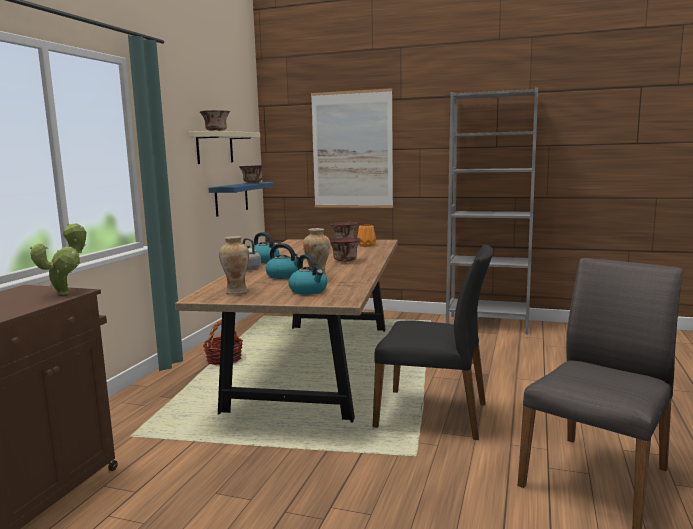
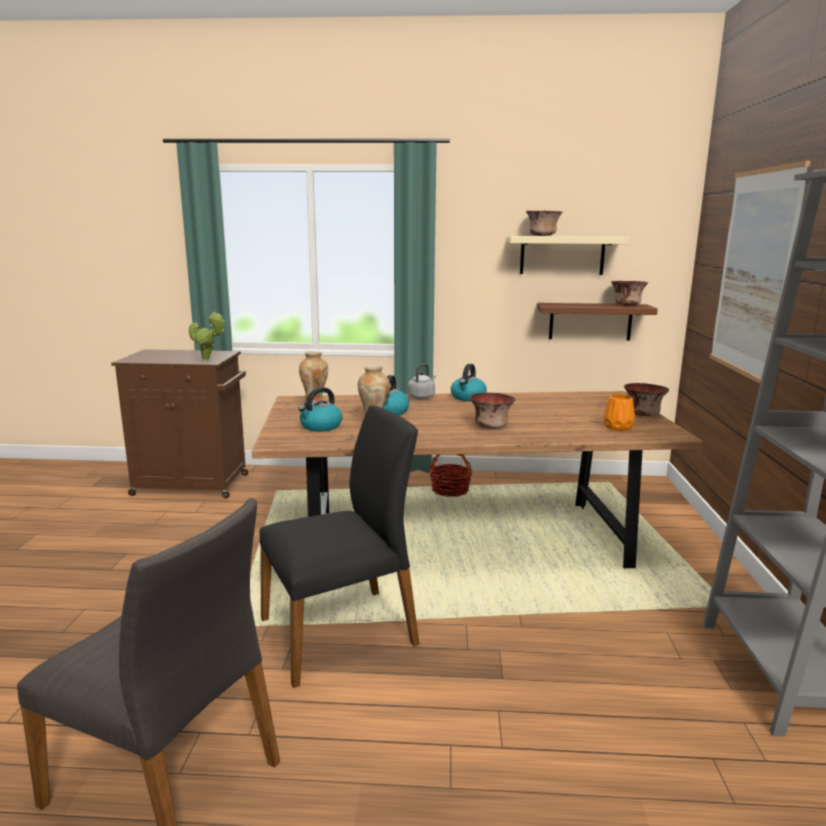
camera: 75 degrees right, 5 degrees up
(231, 198) = (590, 321): blue shelf -> brown shelf
(433, 414) = (341, 632): black chair -> black chair turned 120 degrees counterclockwise

